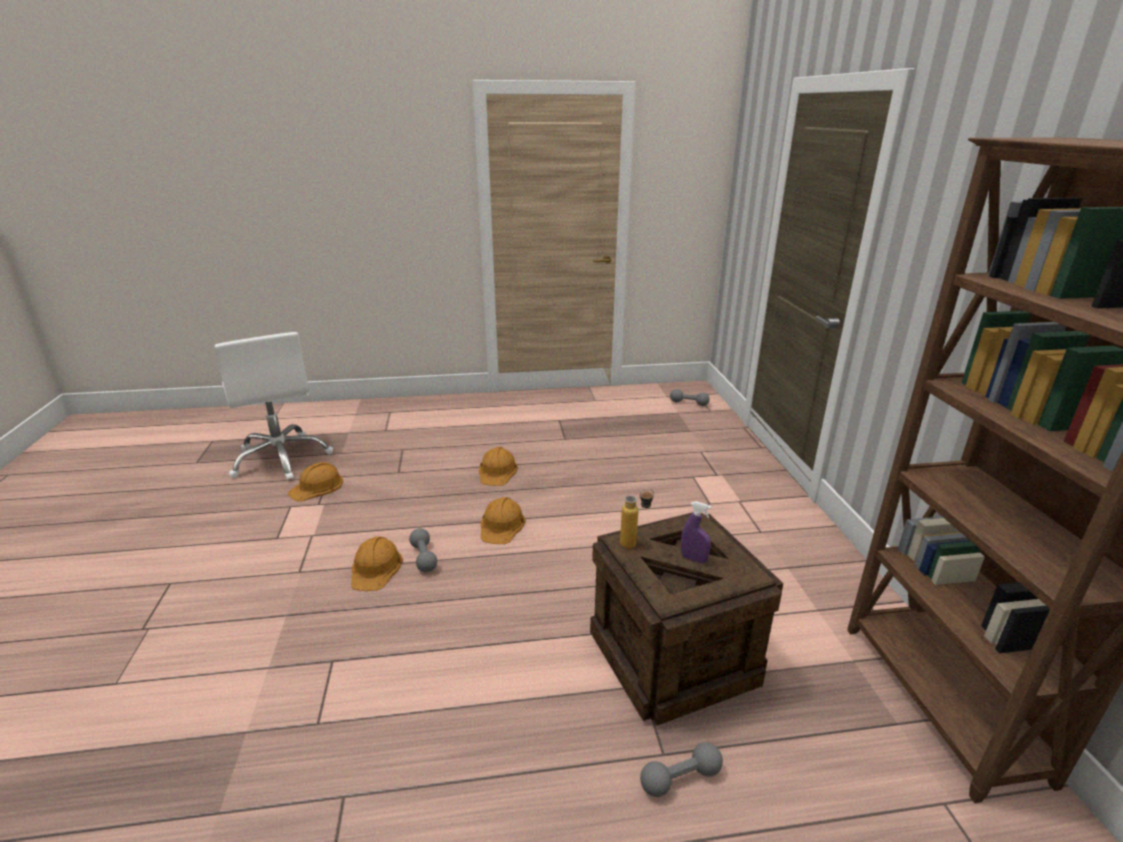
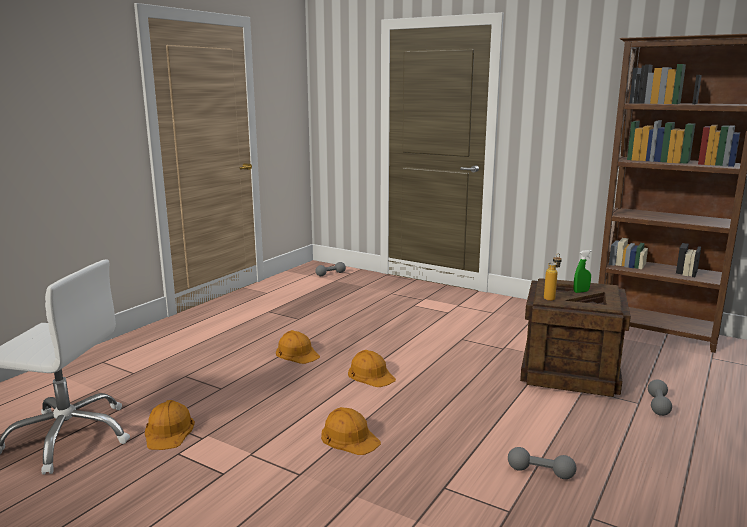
camera: 50 degrees left, 10 degrees down
(424, 557) = (366, 414): grey dumbbell -> grey dumbbell (540, 472)
(693, 559) = (581, 291): purple spray bottle -> green spray bottle

